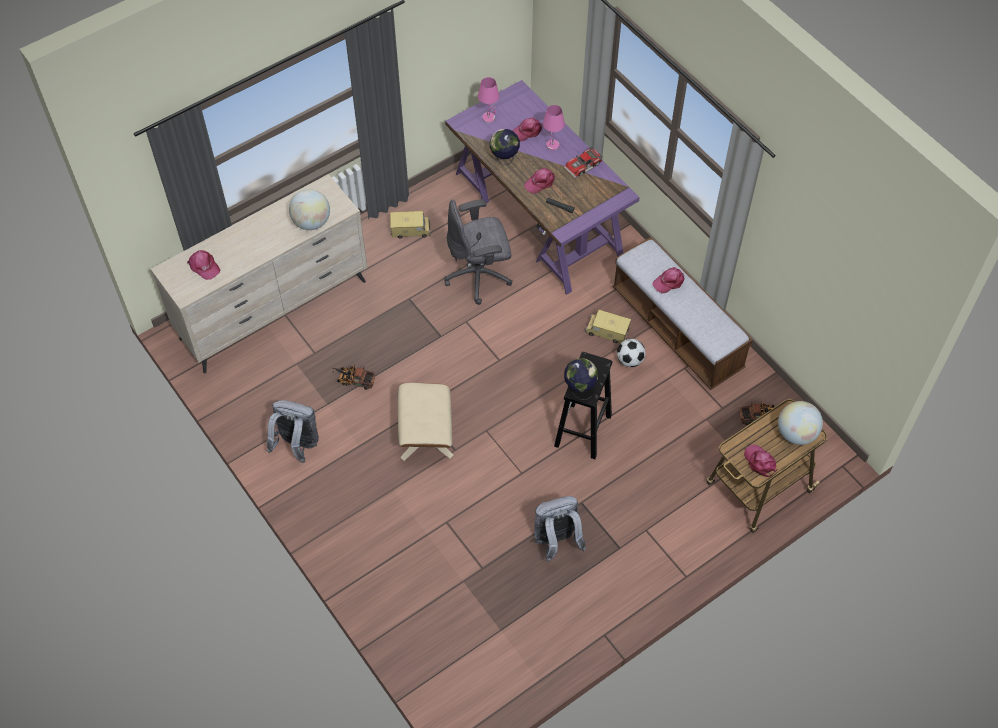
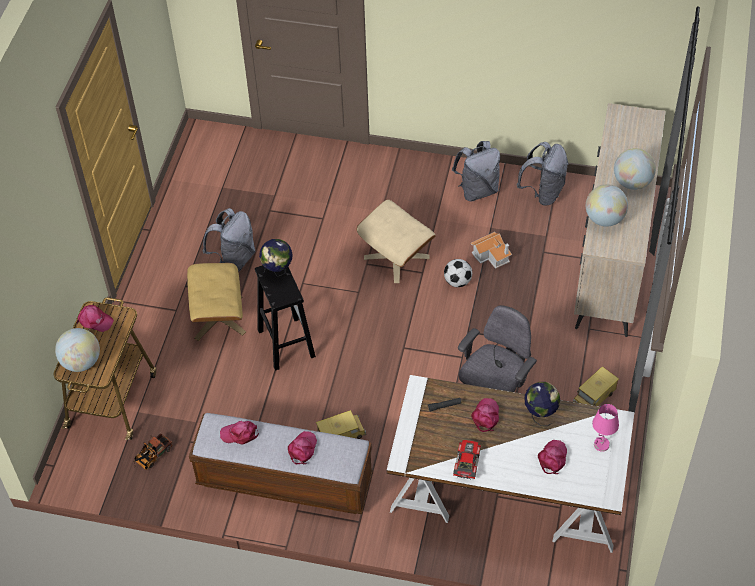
camera: 140 degrees right, 5 degrees down
(204, 266) = (632, 137): pink cap -> pink cap (240, 434)
(252, 401) = (543, 193): none -> grey backpack
(255, 233) = (632, 182): none -> globe
(354, 380) = (492, 255): toy truck -> toy house
(539, 216) = (506, 496): purple desk -> white desk
(552, 146) = (514, 461): pink table lamp -> none
(616, 495) = (218, 317): none -> beige ottoman
(630, 360) = (300, 424): football -> football (457, 281)

